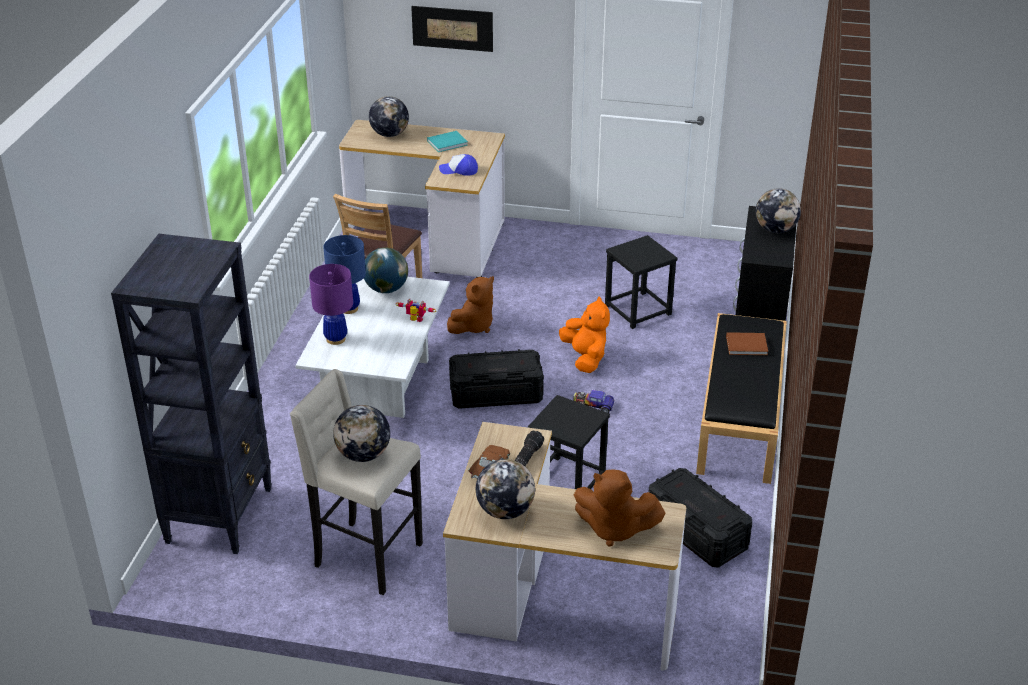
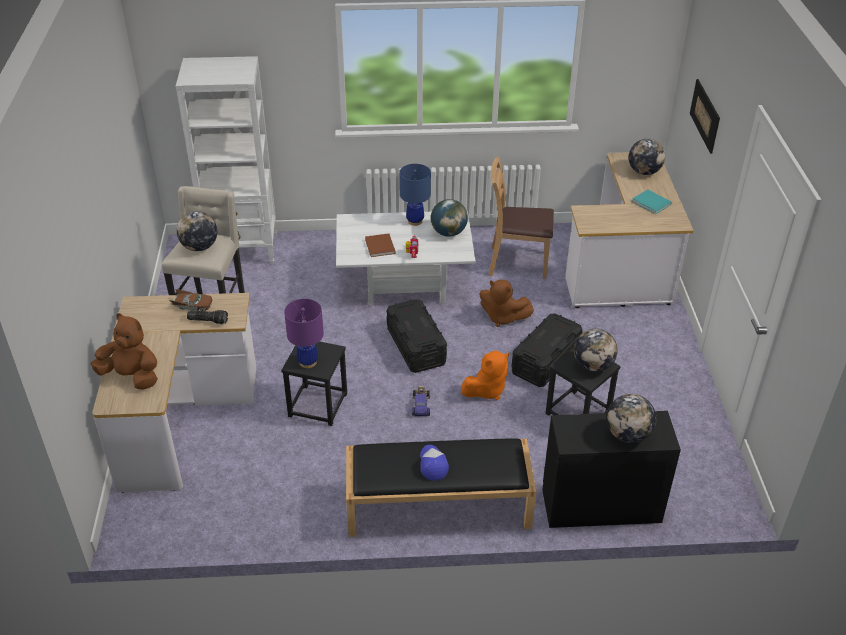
camera: 75 degrees right, 5 degrees up
(220, 514) = (243, 250): black bookcase -> white bookcase
(336, 339) = (374, 224): purple table lamp -> purple table lamp (308, 362)
(459, 170) = (607, 217): cap -> cap (432, 464)
(505, 511) = (147, 320): globe -> globe (593, 365)
(614, 529) = (131, 376): brown plush toy -> brown plush toy turned 105 degrees clockwise
(696, 532) = (273, 492): black storage box -> black storage box (546, 361)
(748, 345) = (469, 461): brown book -> brown book (380, 247)

